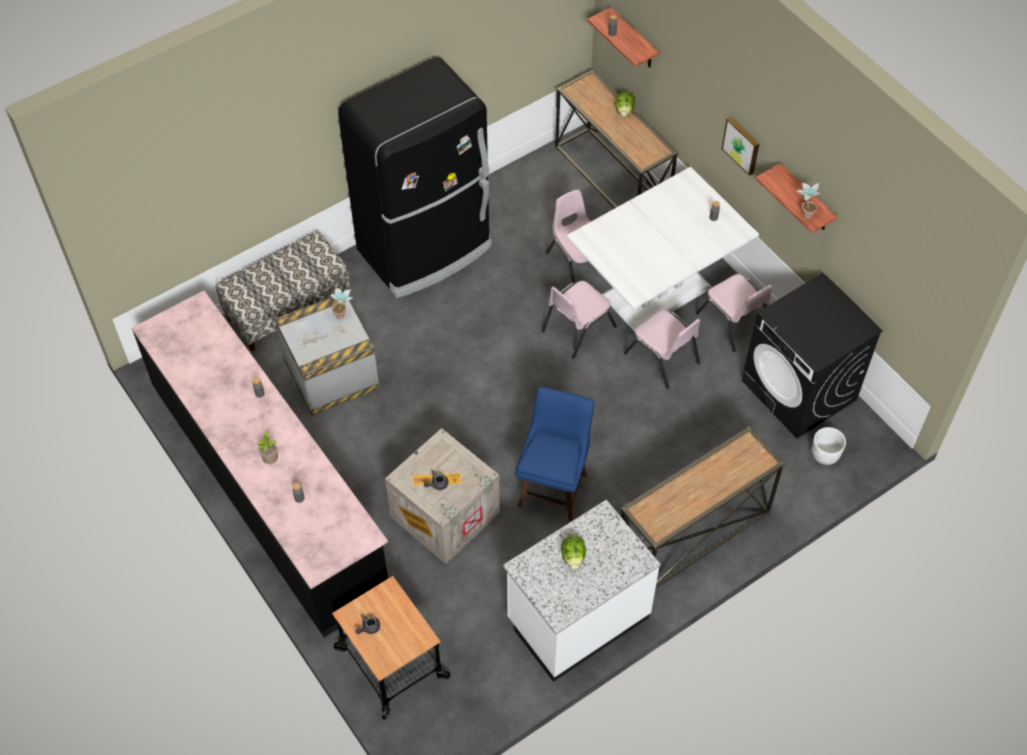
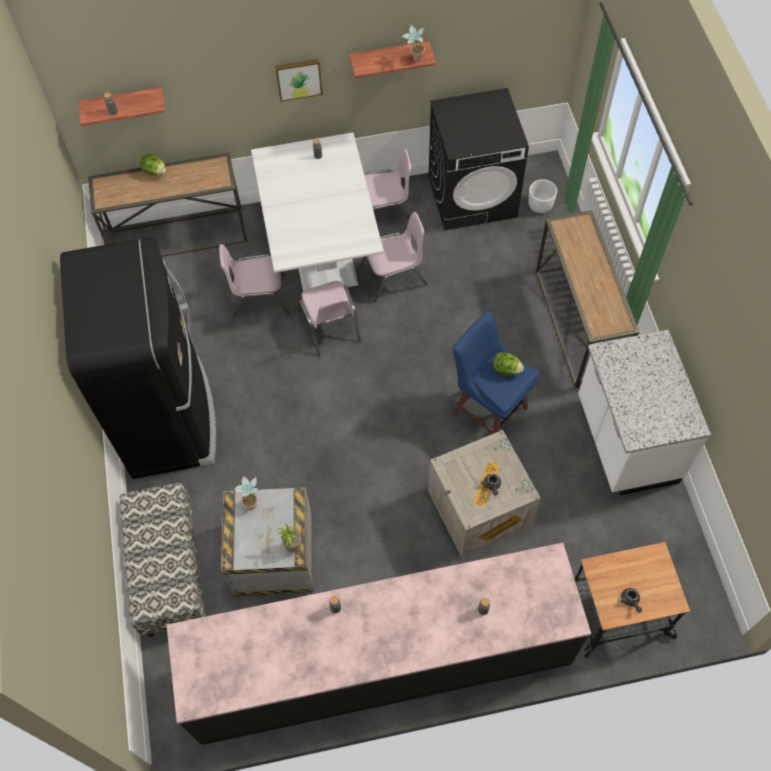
camera: 65 degrees left, 5 degrees up
(271, 460) = (424, 623): potted plant -> potted plant (292, 546)
(573, 557) = (638, 392): lettuce -> lettuce (506, 369)

